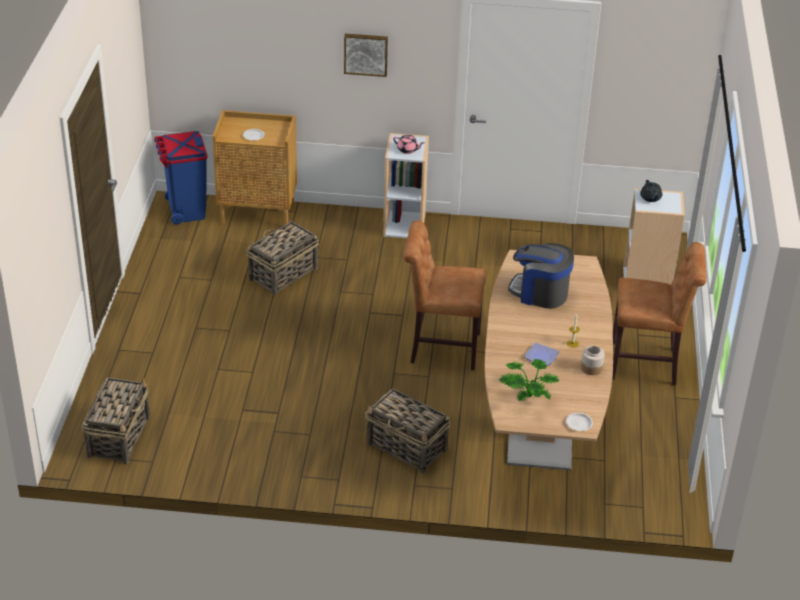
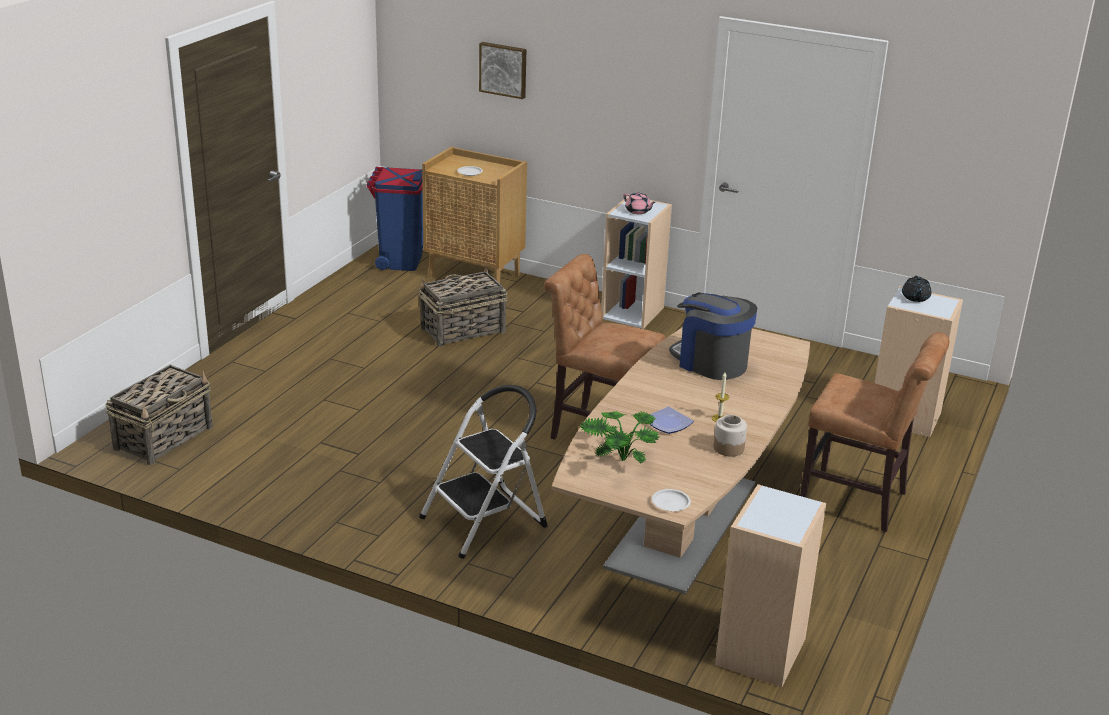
camera: 20 degrees right, 10 degrees down
(366, 54) = (607, 89): picture -> picture (503, 69)
(407, 447) = (487, 522): basket -> step ladder
(638, 501) = (759, 652): none -> bookcase

